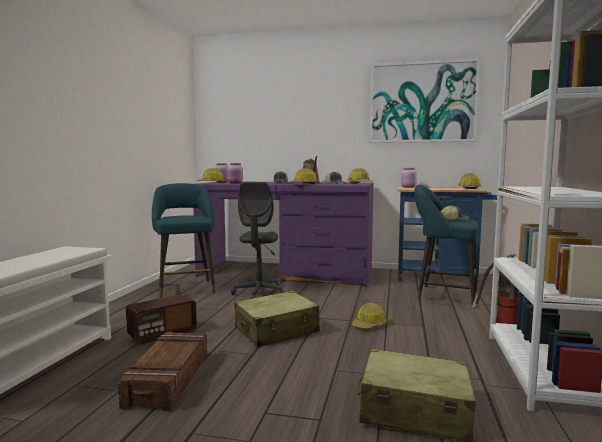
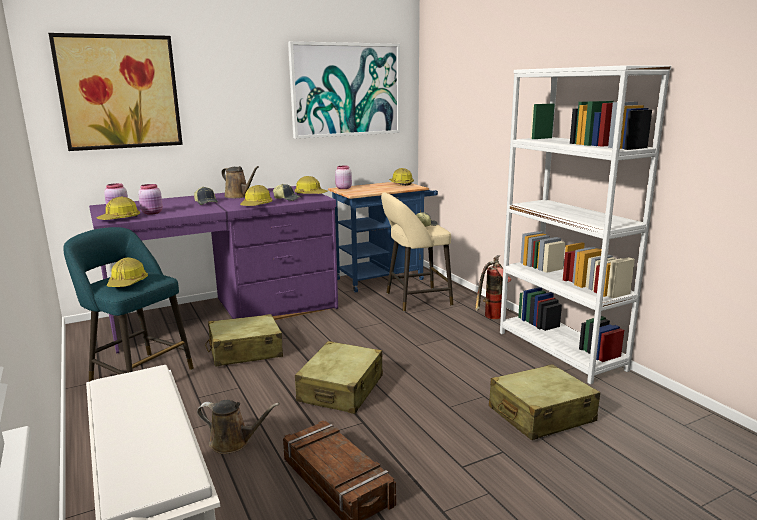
camera: 40 degrees left, 10 degrees up
(162, 334) = (233, 442): radio -> brown watering can
(248, 107) = (119, 92): none -> picture
(259, 293) = (245, 351): grey office chair -> beige suitcase
(369, 325) = (406, 352): hard hat -> hard hat (128, 283)
(443, 295) = (414, 300): turquoise stool -> beige stool

